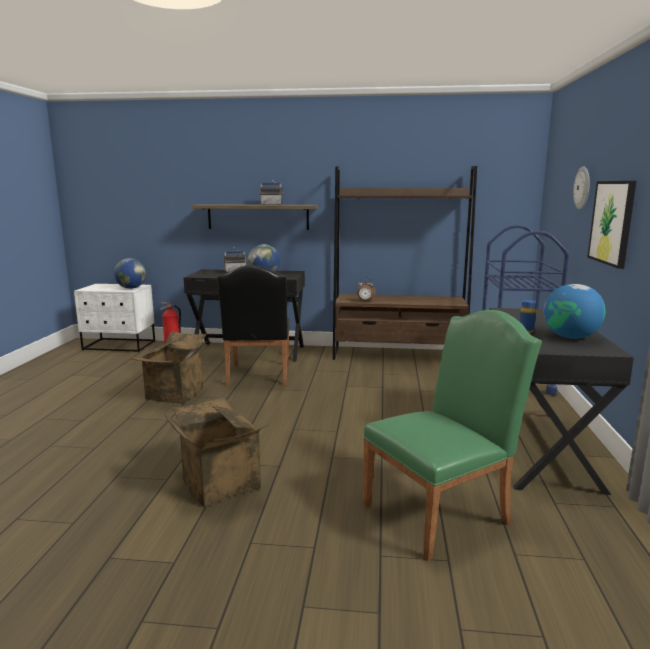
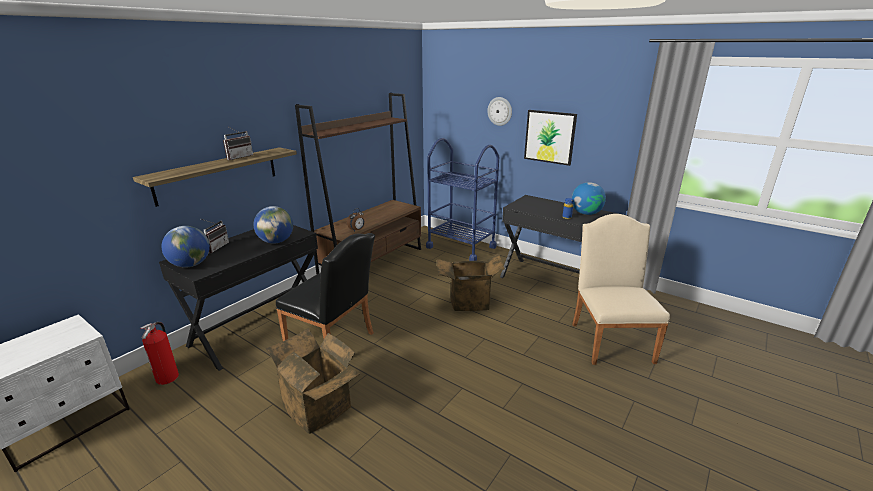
camera: 60 degrees left, 10 degrees up
(131, 288) = (72, 333): globe -> globe (190, 265)
(217, 484) = (534, 424): cardboard box -> cardboard box (469, 302)
(443, 511) = (609, 339): green chair -> beige chair

